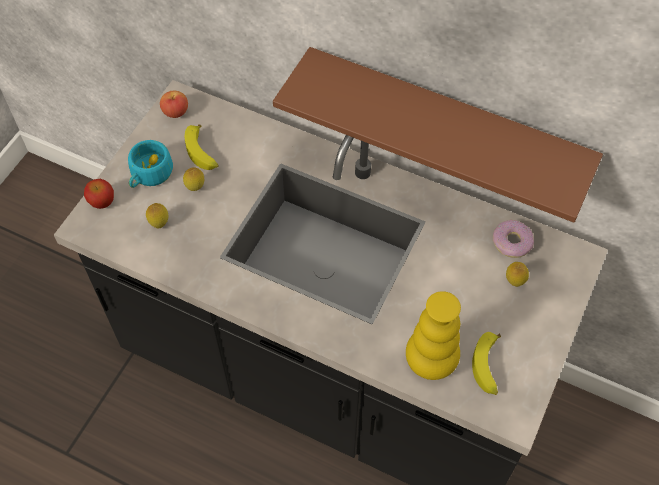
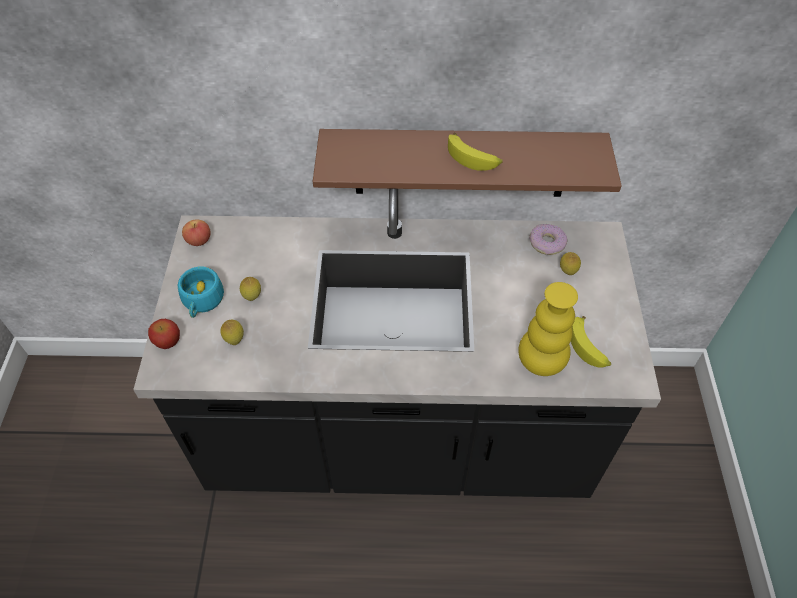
camera: 25 degrees left, 5 degrees down
(202, 153) = (243, 266): banana -> banana (473, 158)

